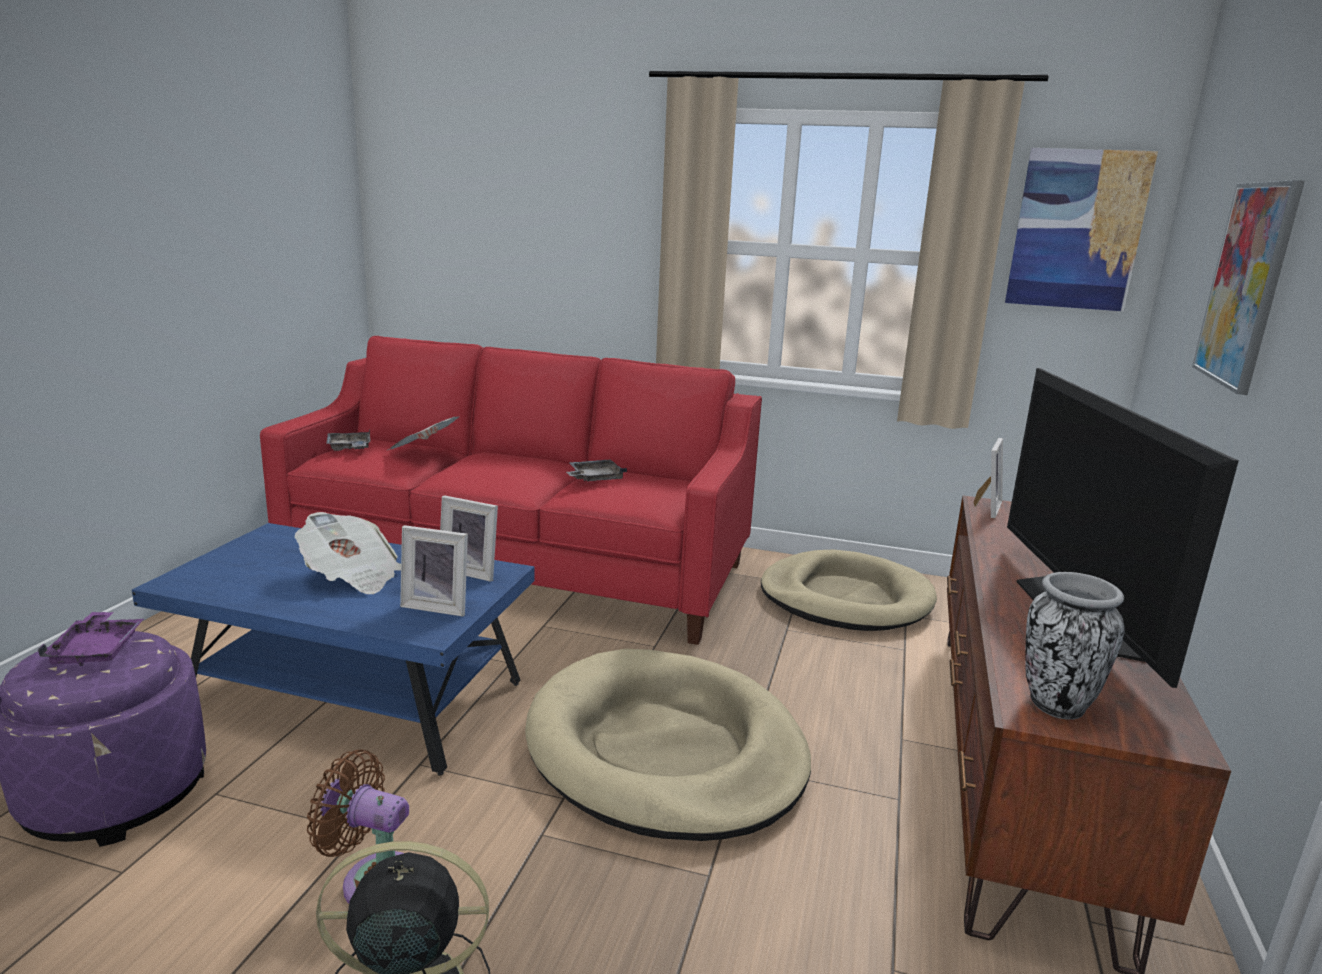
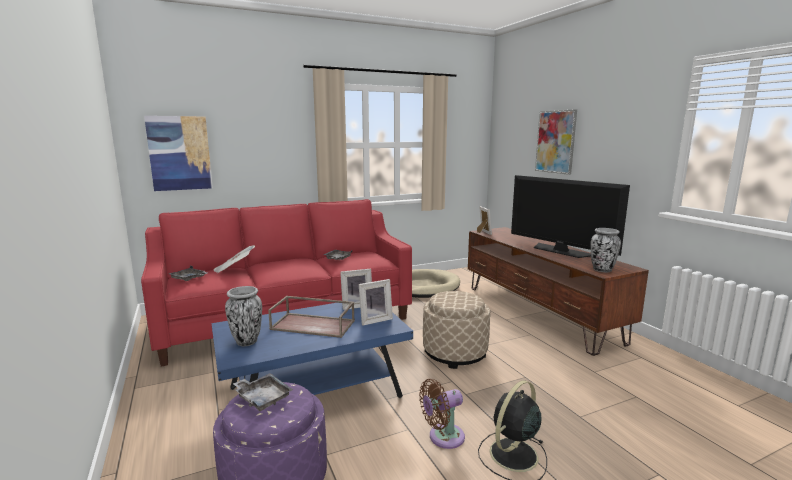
camera: 40 degrees left, 5 degrees down
(98, 650) = (262, 398): purple tray -> grey tray
(237, 565) = (246, 341): none -> vase
(352, 576) = (314, 325): newspaper -> brown tray
(665, 750) = (455, 353): beige dog bed -> beige ottoman
(1077, 230) = (466, 130): picture -> picture (180, 153)

